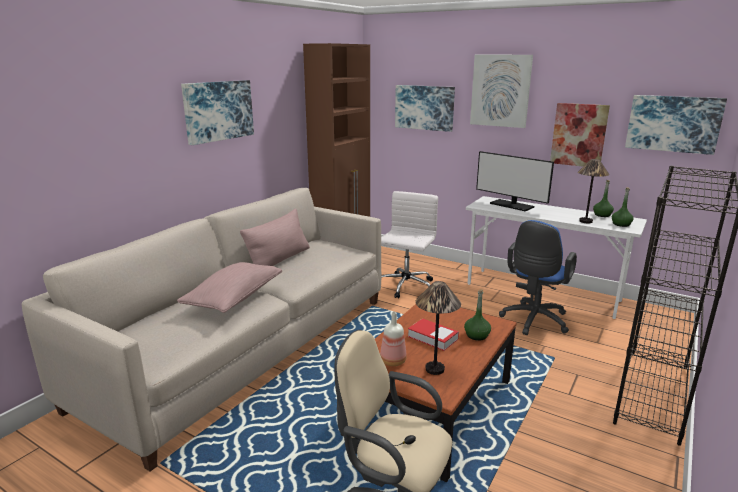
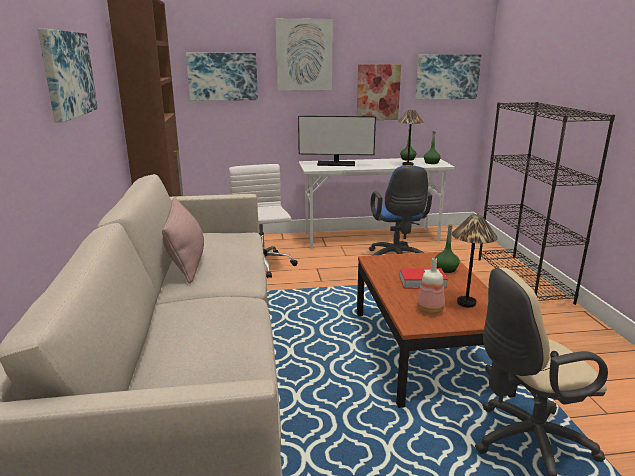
camera: 40 degrees left, 0 degrees up
(234, 298) = (216, 311): pink pillow -> none

